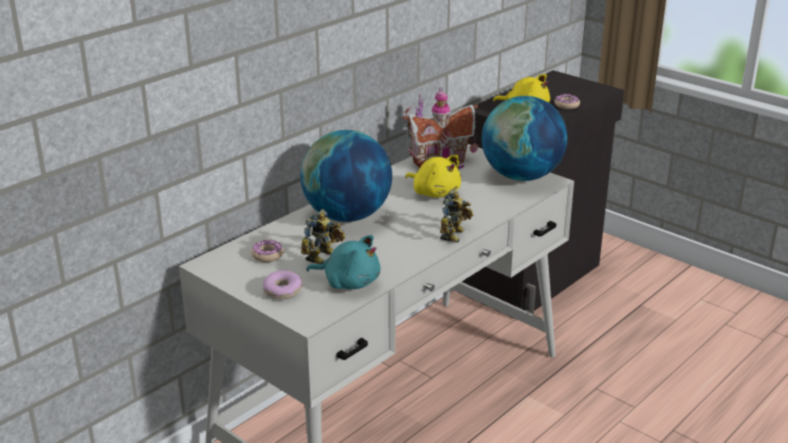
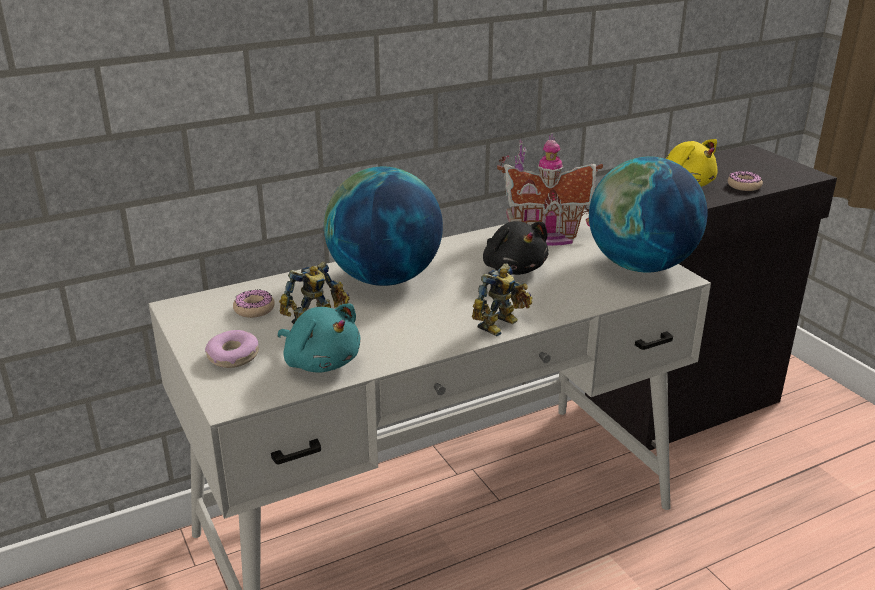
camera: 20 degrees right, 0 degrees up
(434, 193) = (513, 268): yellow plush toy -> black plush toy

